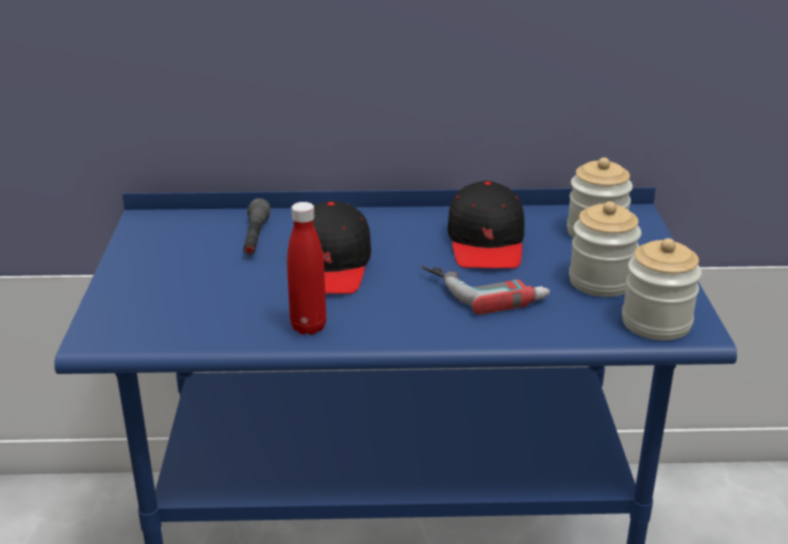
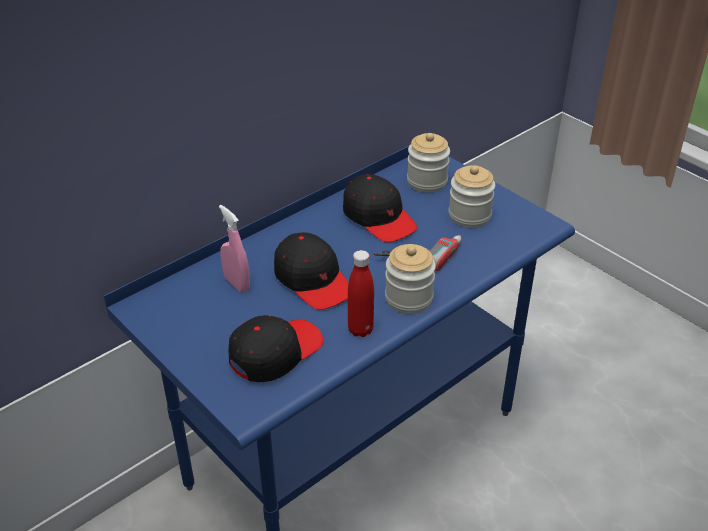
camera: 40 degrees left, 10 degrees up
(198, 306) = (275, 352): none -> black cap
(255, 238) = (237, 284): grey flashlight -> pink spray bottle
(656, 323) = (525, 229): jar -> jar (408, 298)

